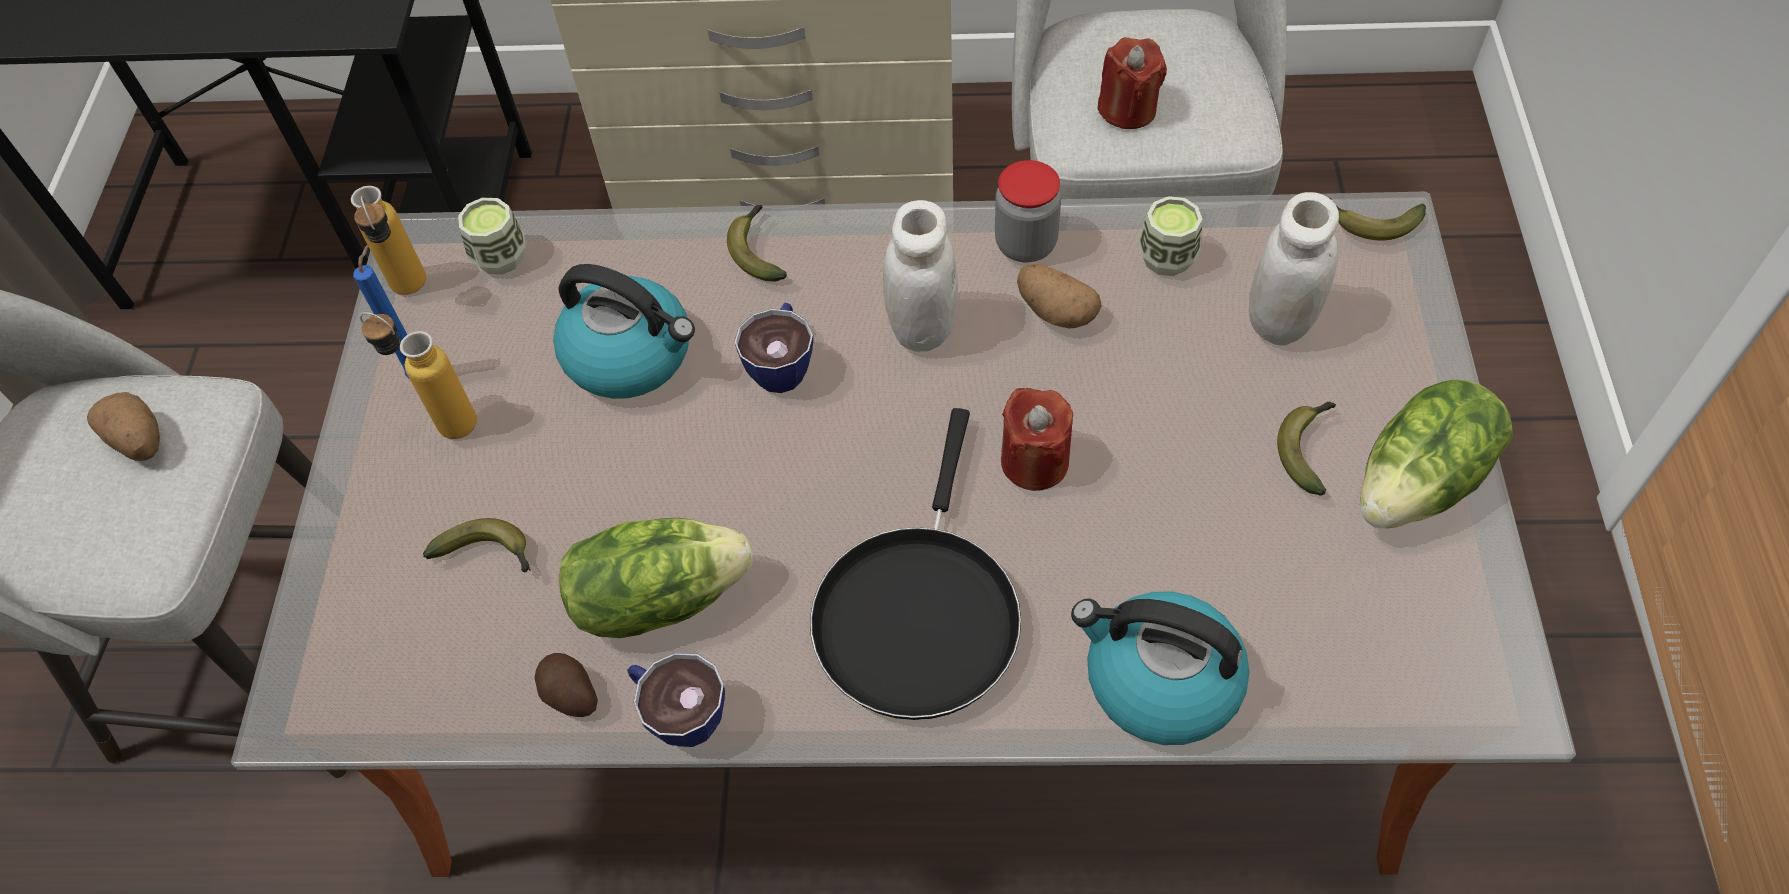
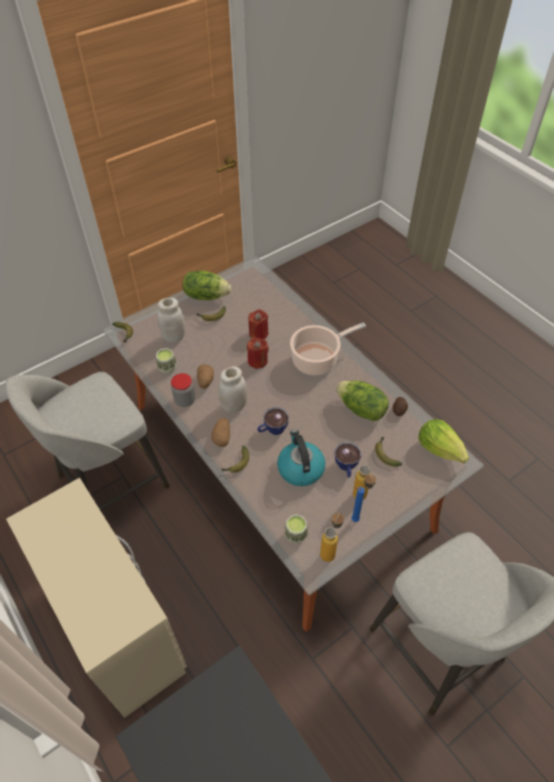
camera: 130 degrees left, 5 degrees down
(139, 441) = (445, 589): potato -> potato (222, 437)
(373, 695) = (440, 448): none -> lettuce
(679, 713) = (382, 386): cup -> cup (346, 467)
(918, 613) = (317, 359): black frying pan -> cooking pot
(1127, 109) = (105, 409): red candle -> red candle (258, 333)
(1159, 681) = (295, 314): kettle -> none

